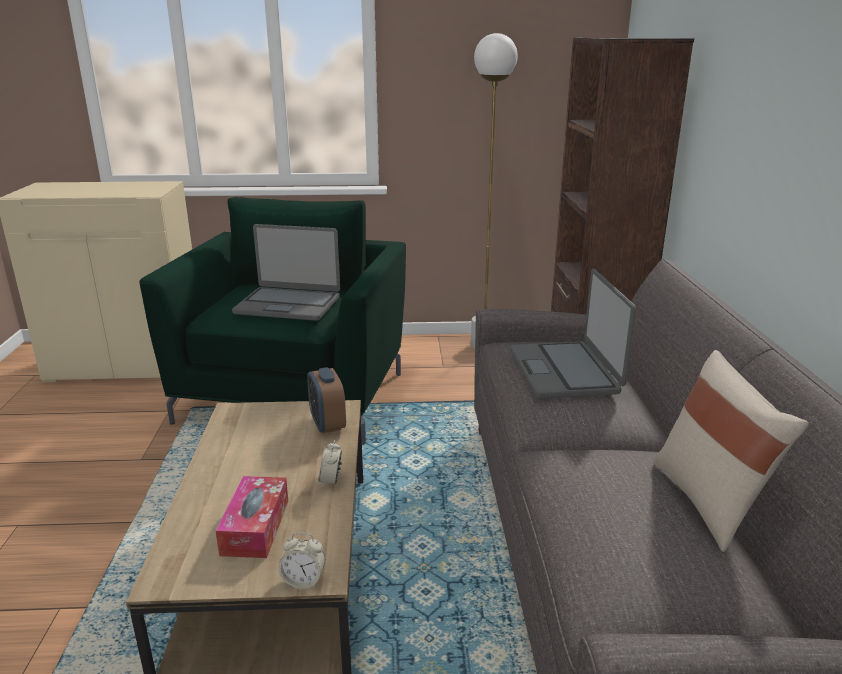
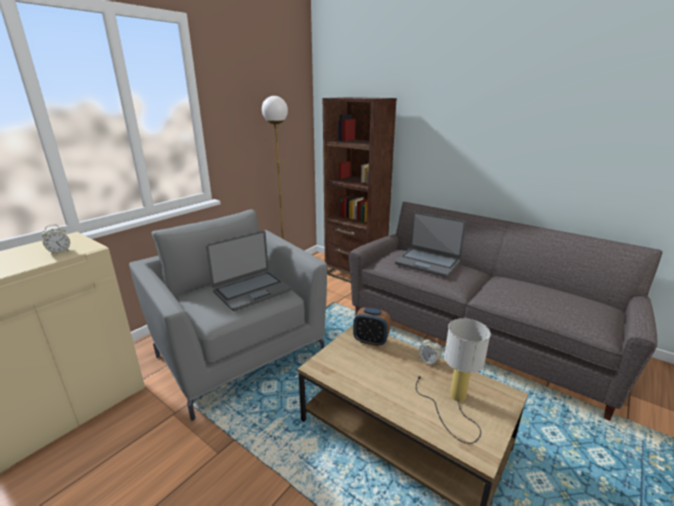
camera: 50 degrees left, 0 degrees up
(255, 527) = (453, 401): tissue box -> table lamp
(295, 395) = (240, 353): green armchair -> grey armchair
(303, 581) = (511, 402): alarm clock -> alarm clock (59, 252)
(710, 502) = (544, 283): beige pillow -> none

